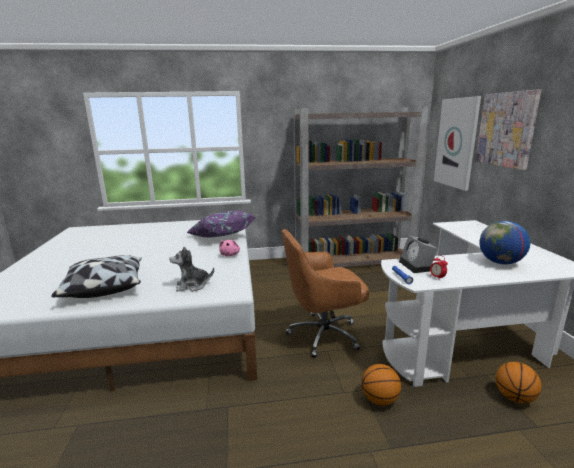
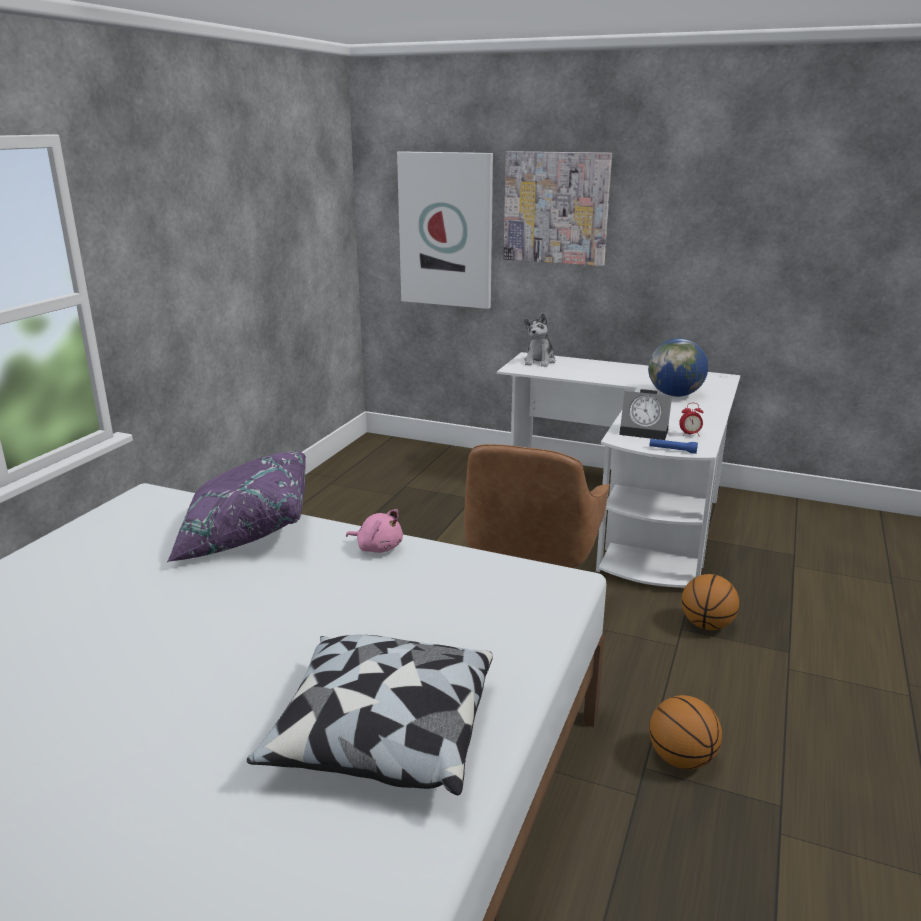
camera: 60 degrees left, 5 degrees up
(192, 286) = (496, 616): plush toy -> plush toy (539, 361)
(352, 261) = (328, 493): brown bookcase -> none
(514, 397) = (749, 544): basketball -> basketball (681, 759)

